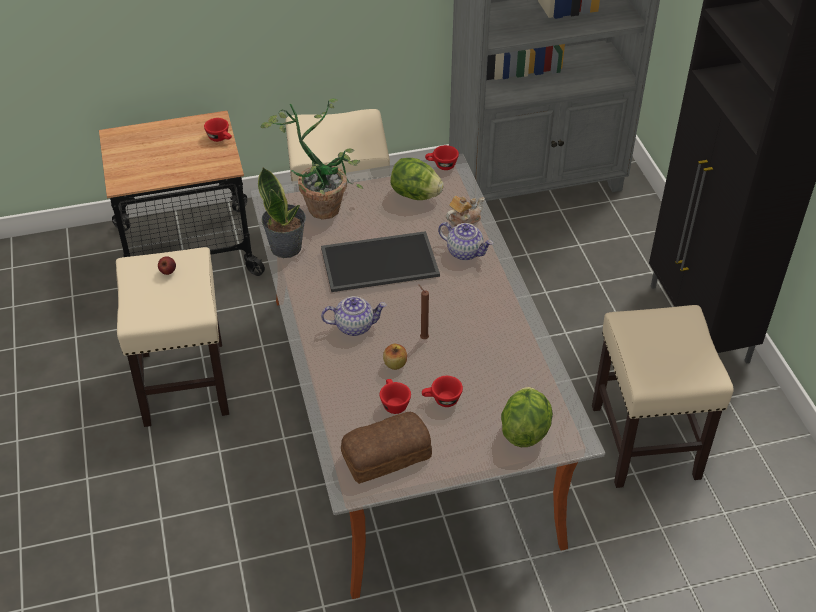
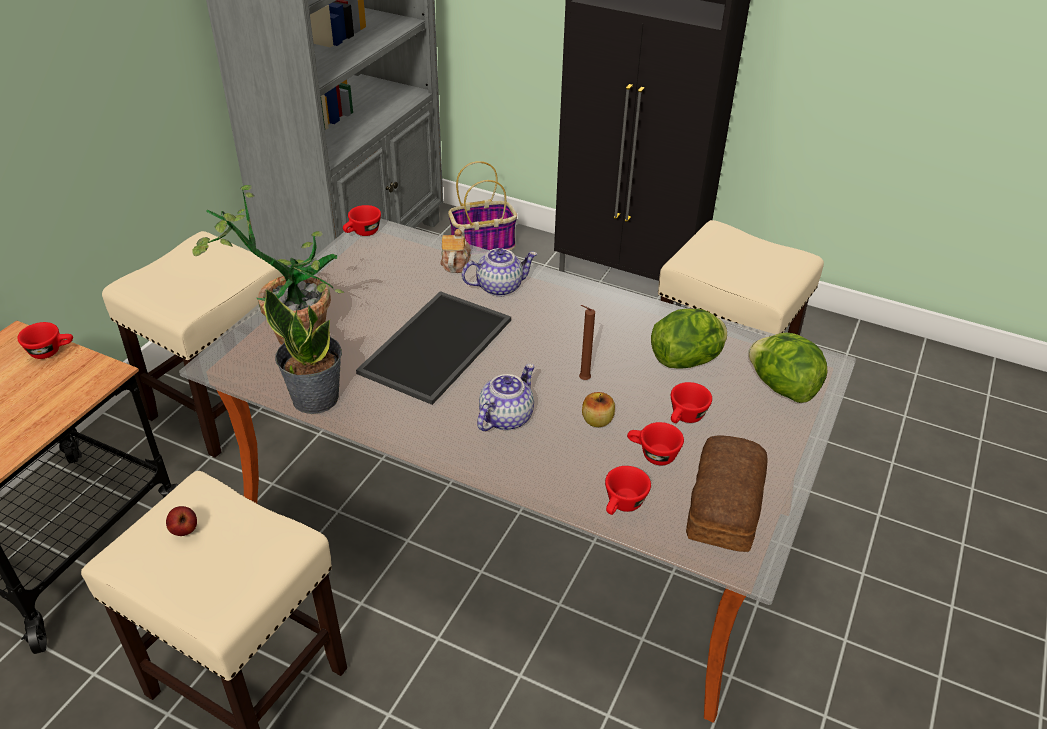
camera: 50 degrees left, 5 degrees down
(339, 413) = (622, 506): none -> red cup
(415, 195) = (377, 270): lettuce -> lettuce (687, 360)
(629, 228) = (483, 244): none -> basket

